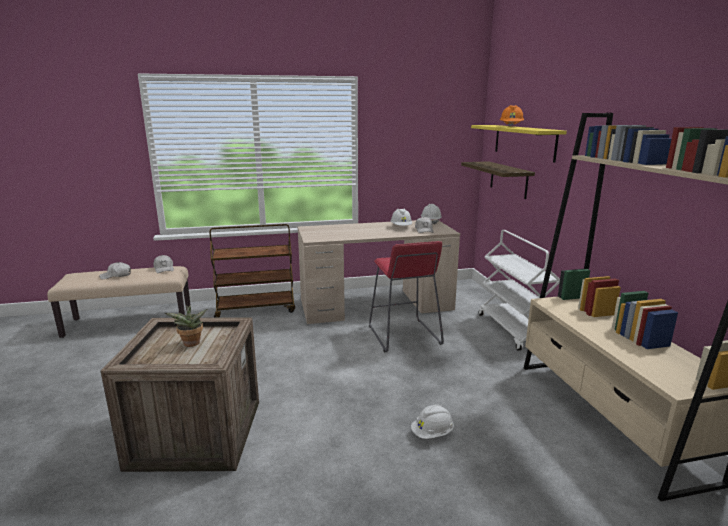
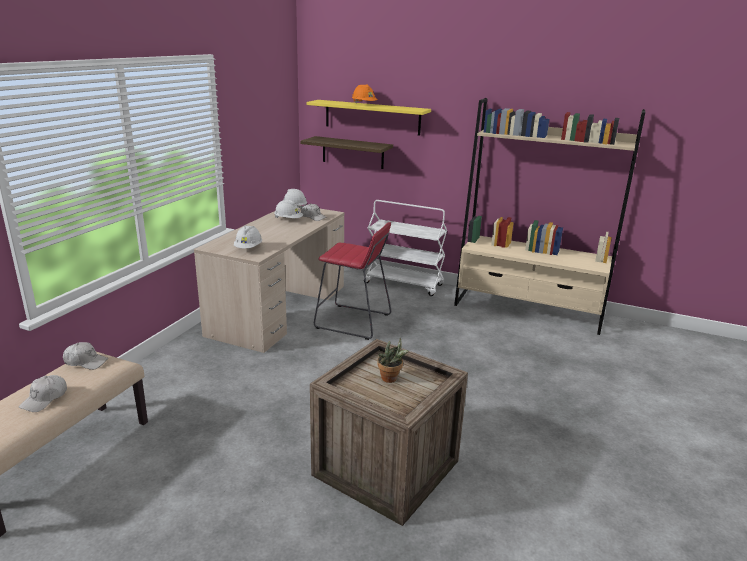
camera: 55 degrees left, 5 degrees up
(256, 309) = (180, 367): brown cart -> none
(432, 433) = (491, 367): white hard hat -> white hard hat (248, 248)

